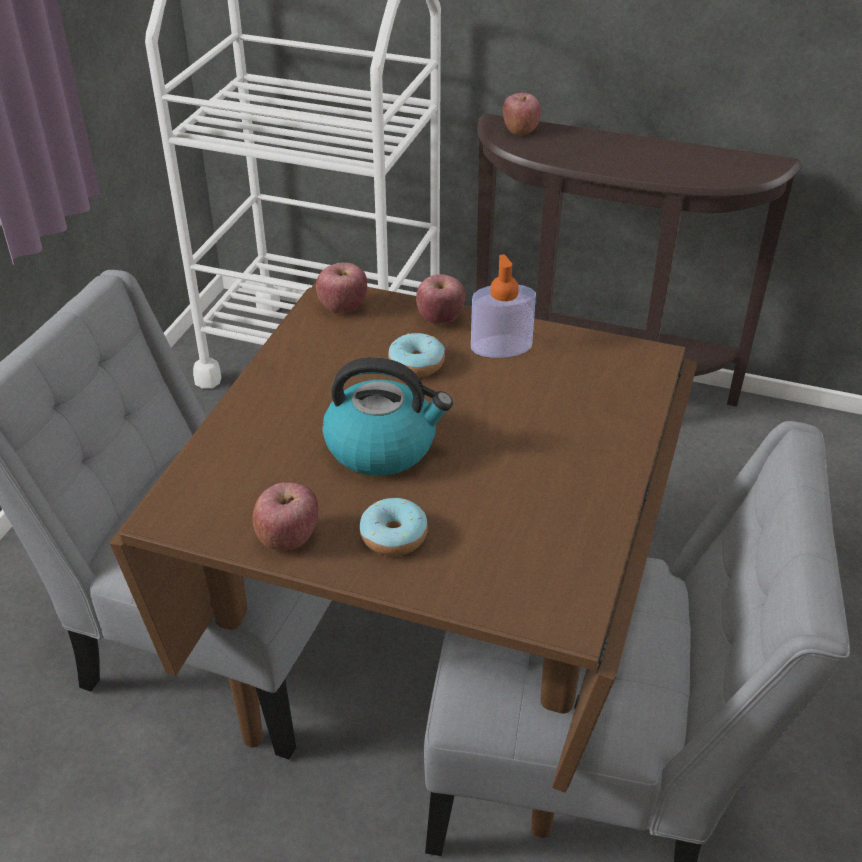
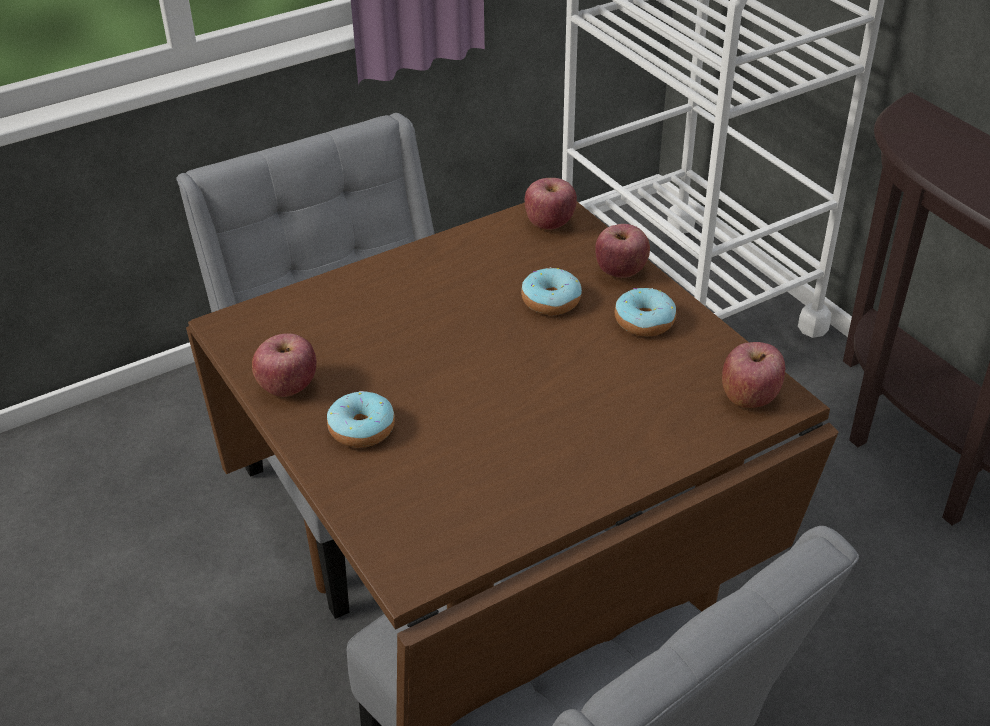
camera: 40 degrees right, 0 degrees up
(383, 446) = (440, 355): kettle -> none
(501, 347) = (644, 321): soap dispenser -> donut
(520, 130) = (927, 123): apple -> apple (749, 396)

